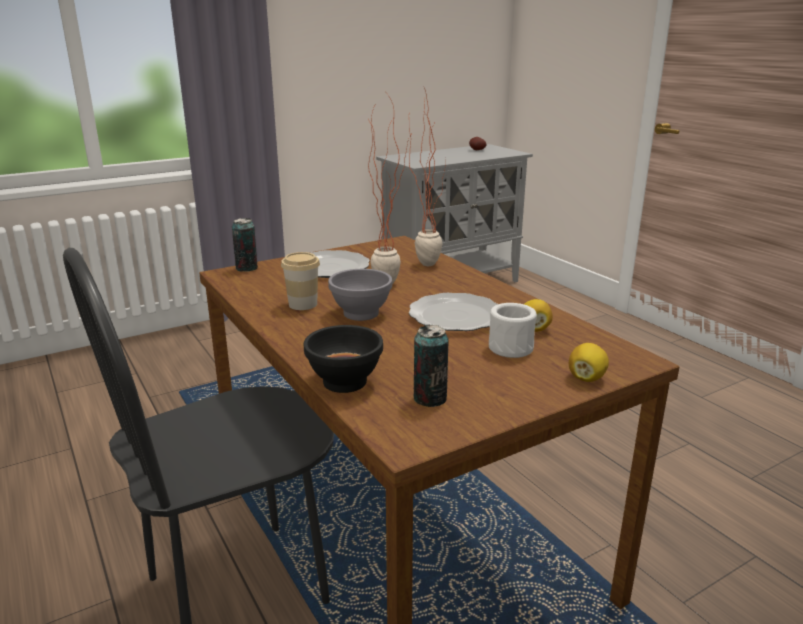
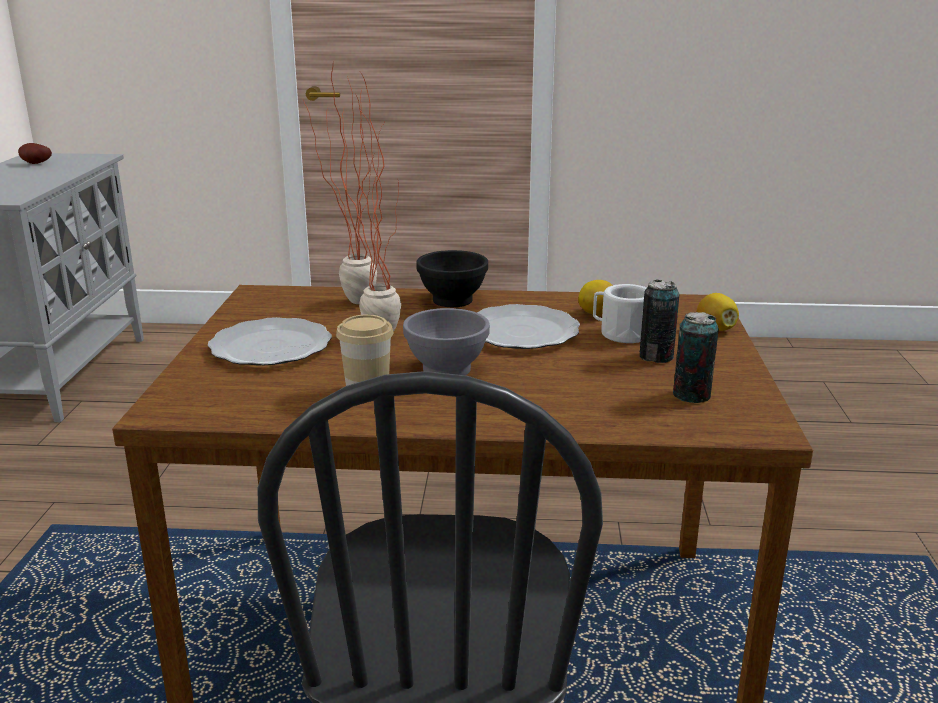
camera: 55 degrees left, 0 degrees up
(247, 268) = (170, 393): can -> can (656, 357)
(345, 381) = (612, 422): black bowl -> black bowl (451, 300)

